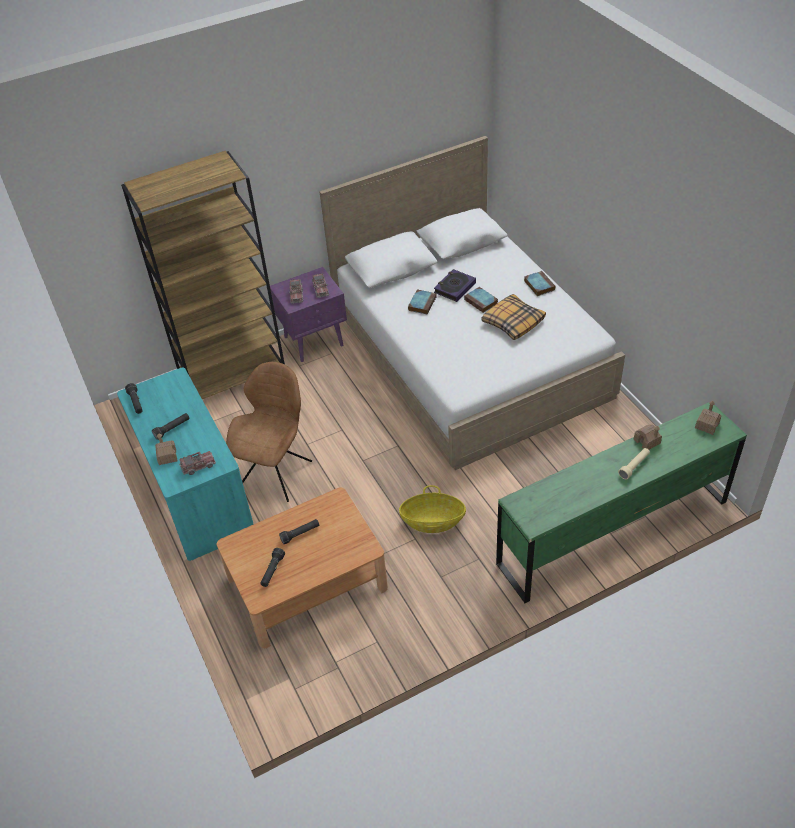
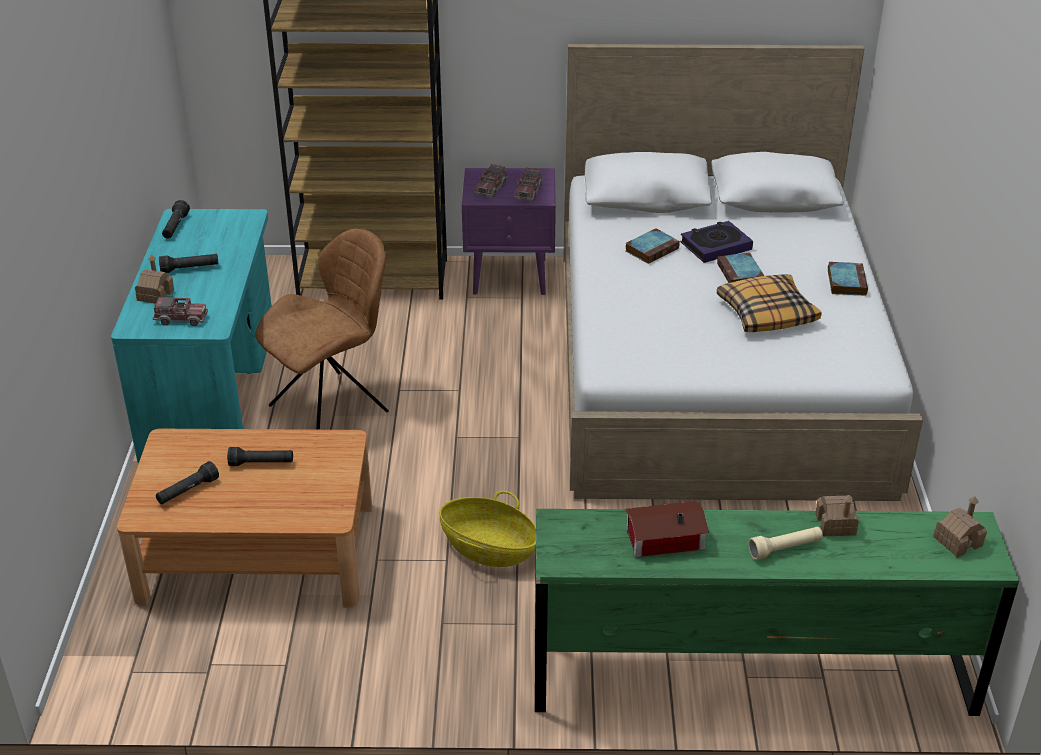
camera: 25 degrees right, 10 degrees down
(573, 487) = (662, 538): none -> toy house

